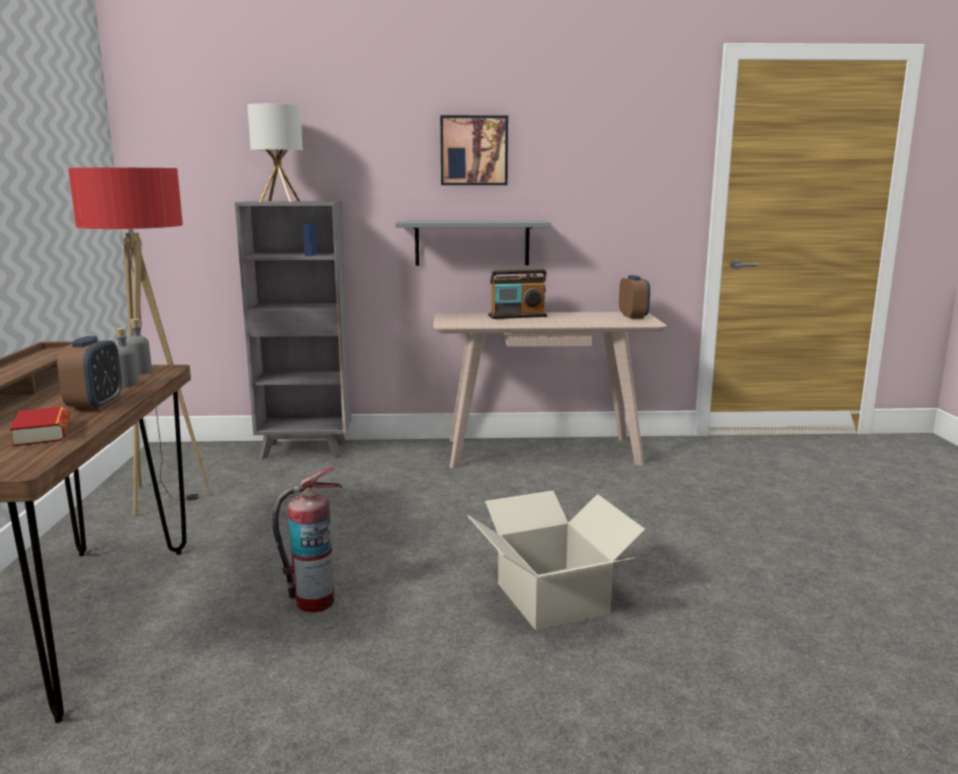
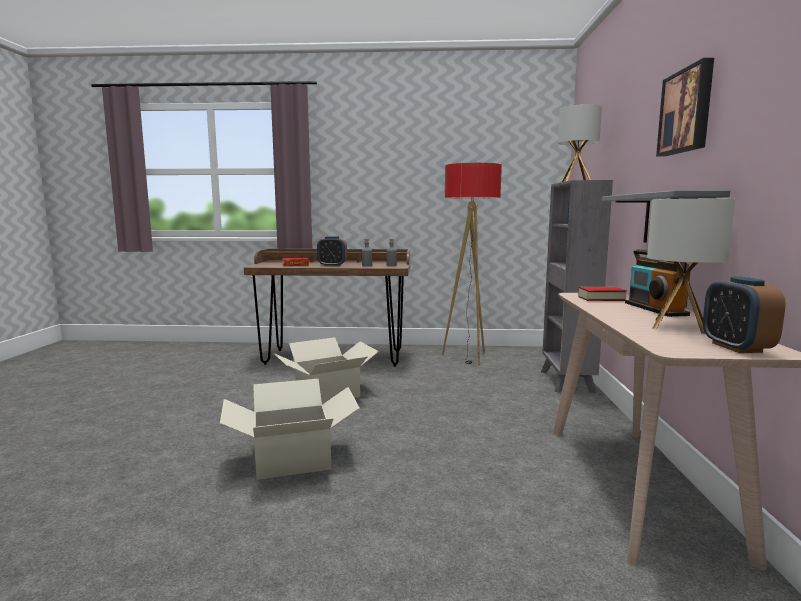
camera: 95 degrees right, 5 degrees down
(314, 602) = (328, 394): fire extinguisher -> cardboard box
(470, 321) = (601, 298): none -> book
(580, 318) = (678, 326): none -> table lamp
(633, 316) = (736, 347): alarm clock -> alarm clock turned 90 degrees clockwise

